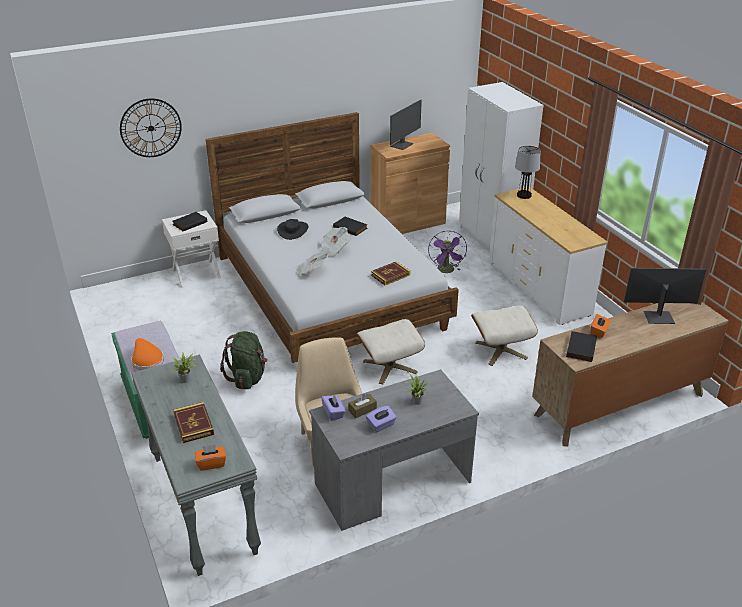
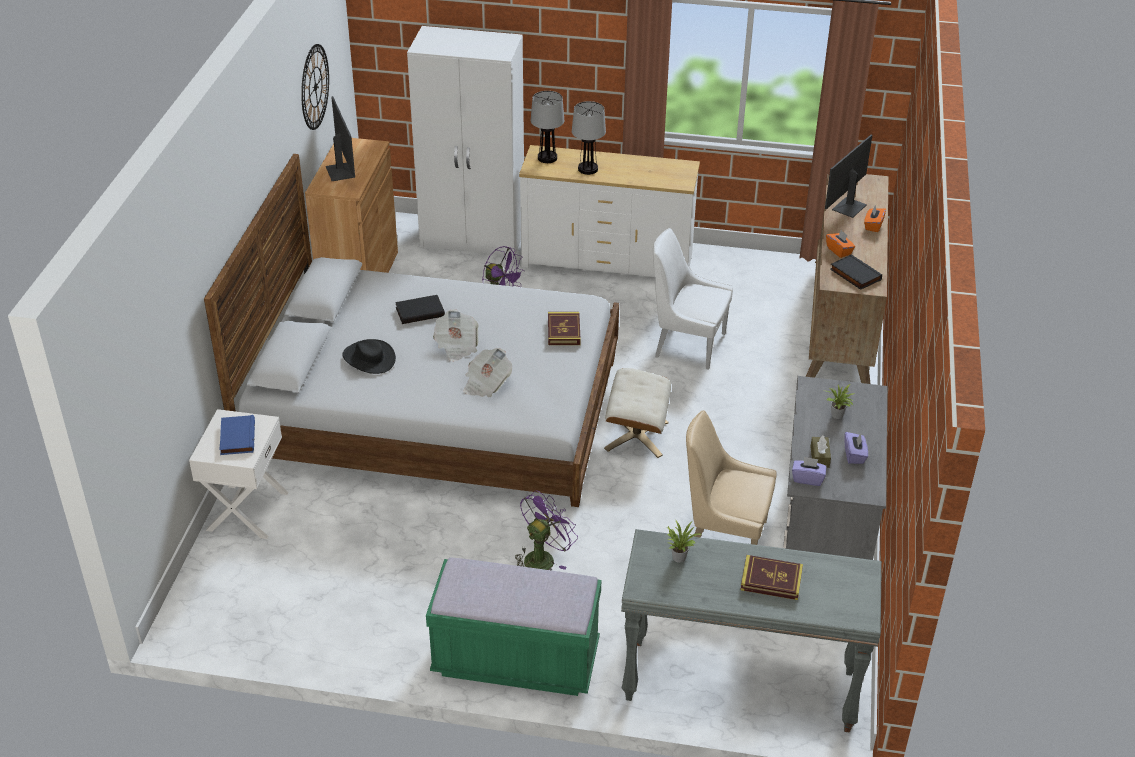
camera: 55 degrees left, 5 degrees up
(146, 360) = (533, 599): orange hat -> none
(151, 128) = (159, 323): wall clock -> wall clock (315, 87)
(189, 223) = (236, 437): black book -> blue book
(211, 463) = (850, 590): orange tissue box -> orange tissue box (873, 225)
(248, 377) = (543, 557): green backpack -> purple fan
(501, 350) = (687, 344): beige ottoman -> white chair
(534, 210) = (587, 169): none -> table lamp

